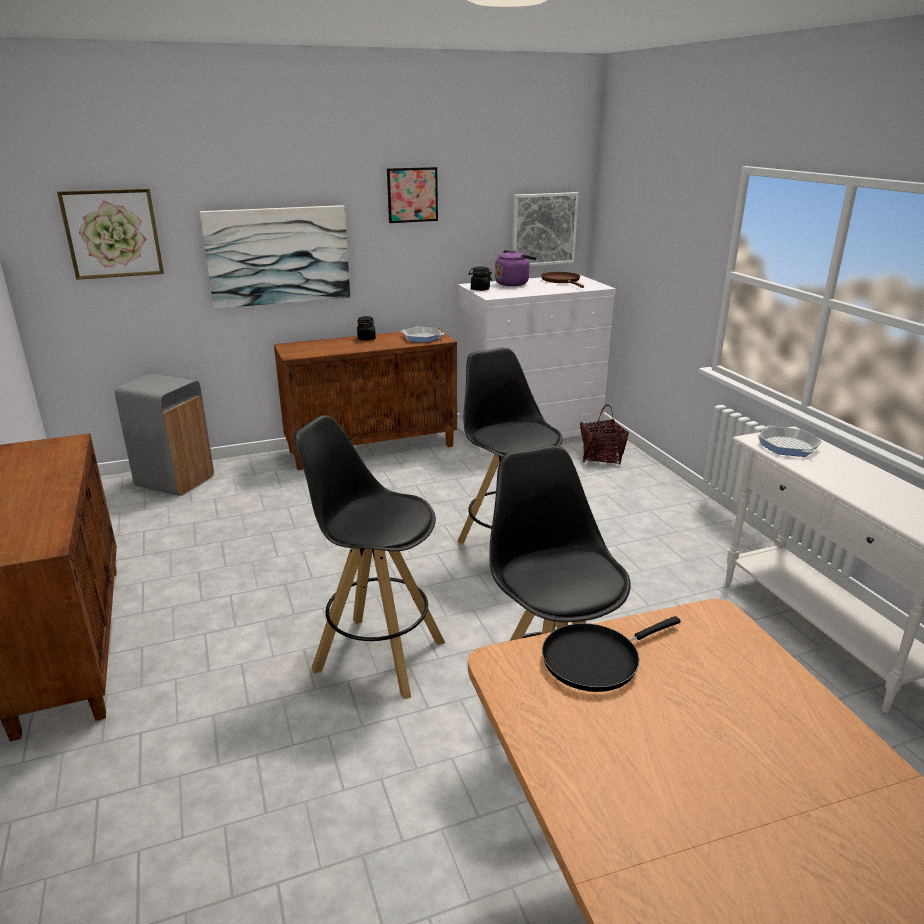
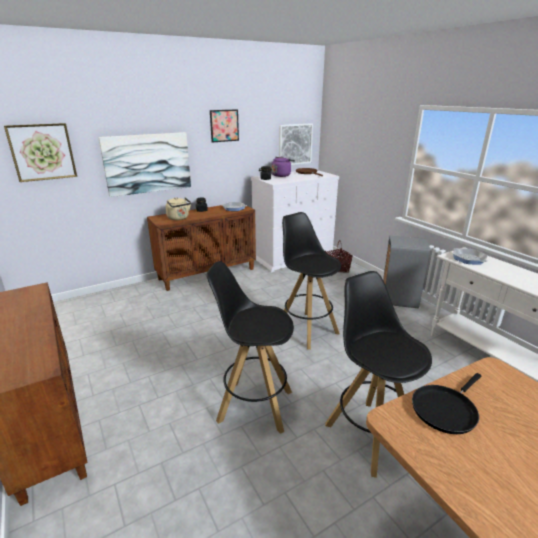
camera: 10 degrees left, 0 degrees up
(175, 481) = (91, 304): grey trash can -> grey trash can (398, 299)
(323, 349) = (179, 218): none -> beige kettle

